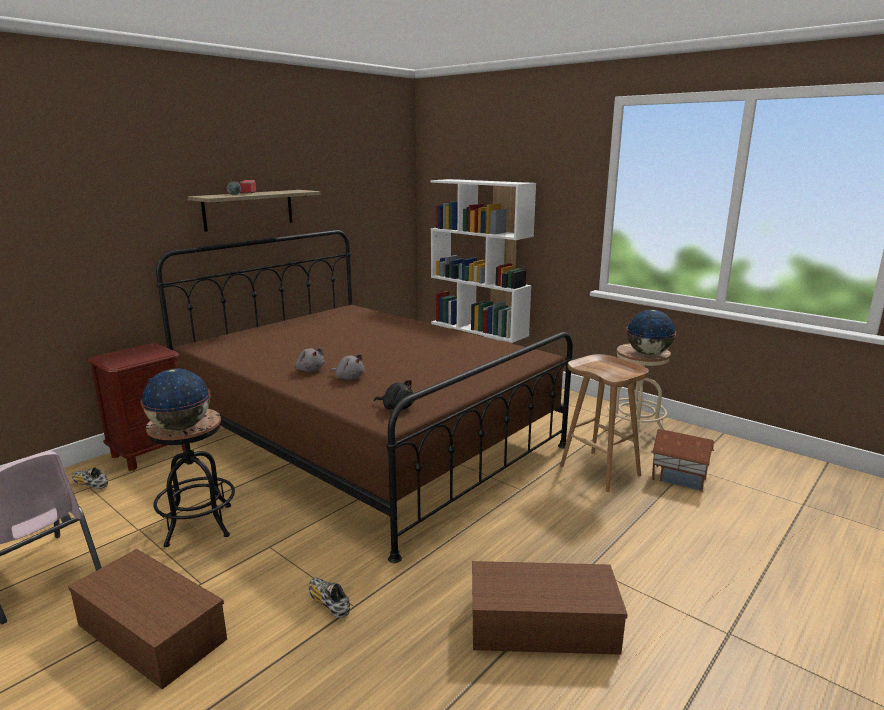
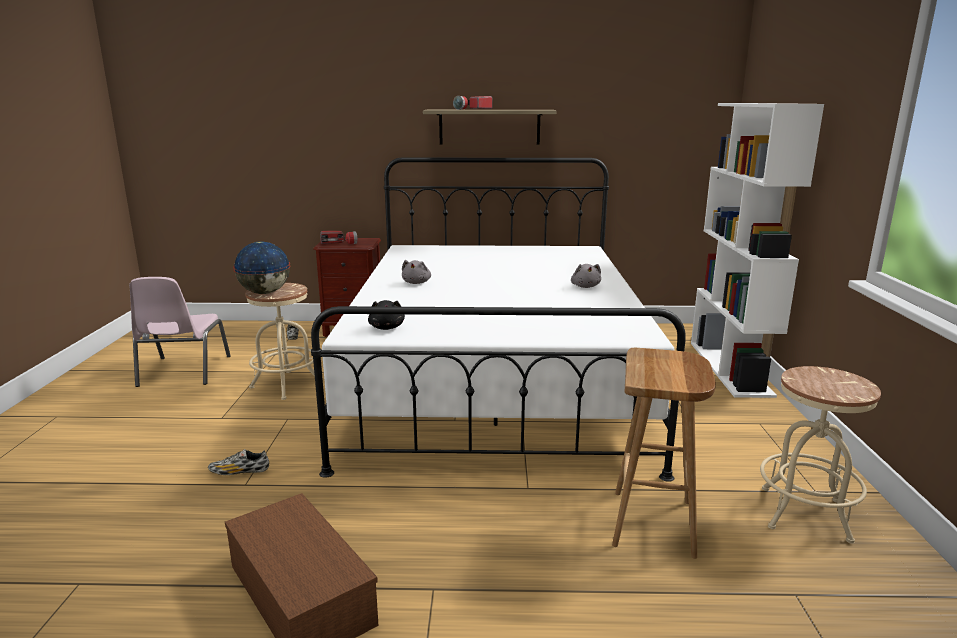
camera: 50 degrees right, 0 degrees up
(130, 359) = (339, 243): none -> flashlight
(149, 632) = (157, 428): brown storage box -> none
(199, 525) = (286, 385): black stool -> beige stool
(328, 603) = (239, 472): shoe -> shoe turned 105 degrees counterclockwise
(349, 378) = (423, 296): grey plush toy -> grey plush toy (585, 286)
(368, 439) = (494, 381): brown bed -> white bed
(648, 354) = (823, 388): globe -> none
(678, 478) = (746, 594): toy house -> none

